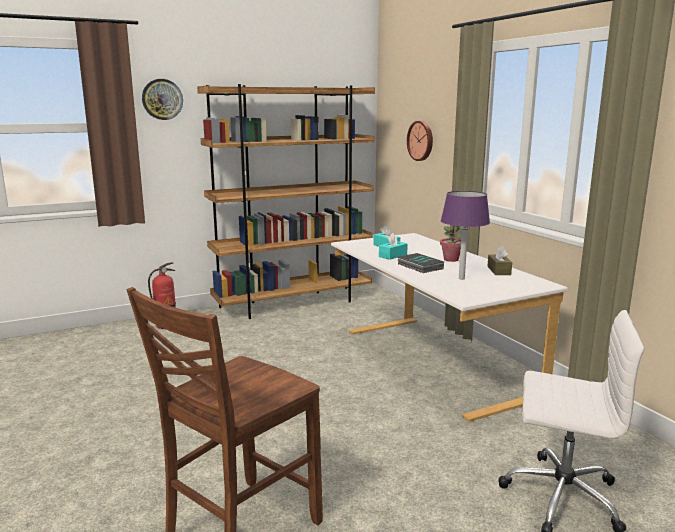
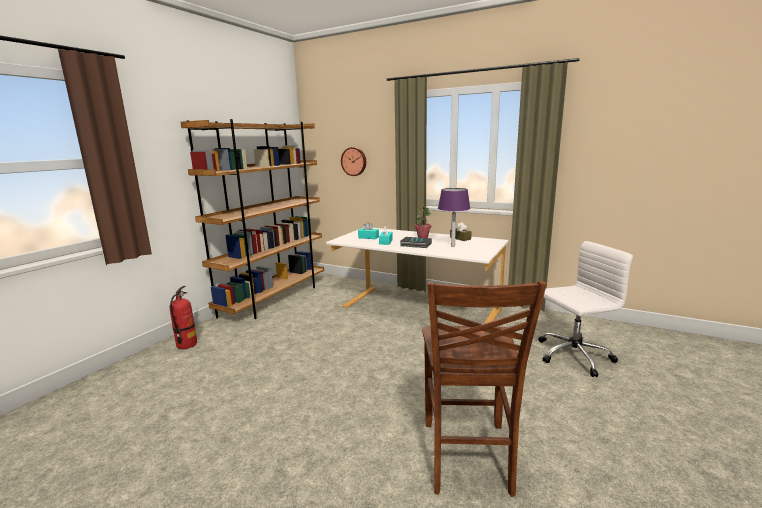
camera: 35 degrees left, 0 degrees up
(162, 99) = (148, 134): wall clock -> none

